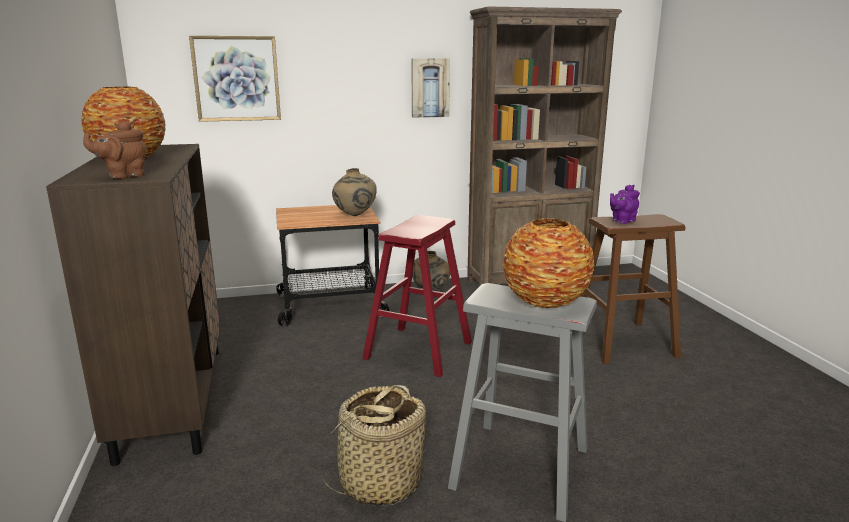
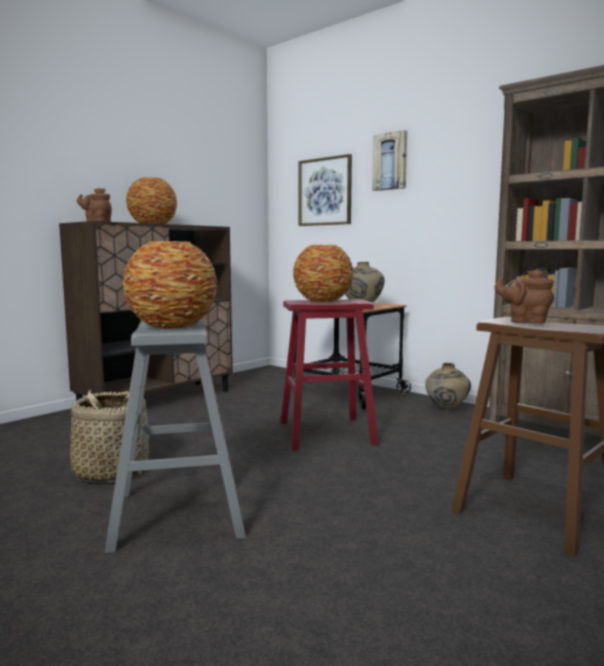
camera: 55 degrees right, 10 degrees down
(414, 226) = (322, 301): none -> vase
(429, 88) = (479, 189): picture -> picture (390, 161)
(622, 221) = (525, 321): purple teapot -> brown teapot

